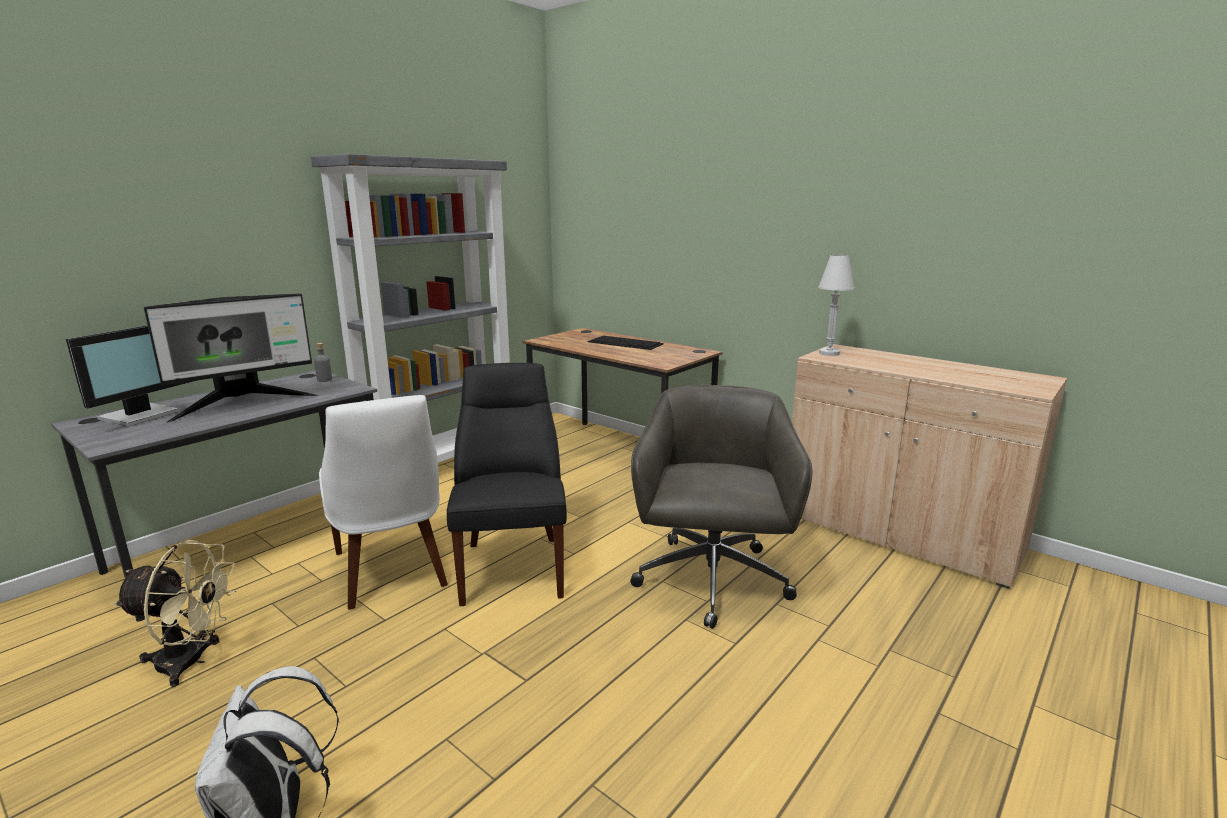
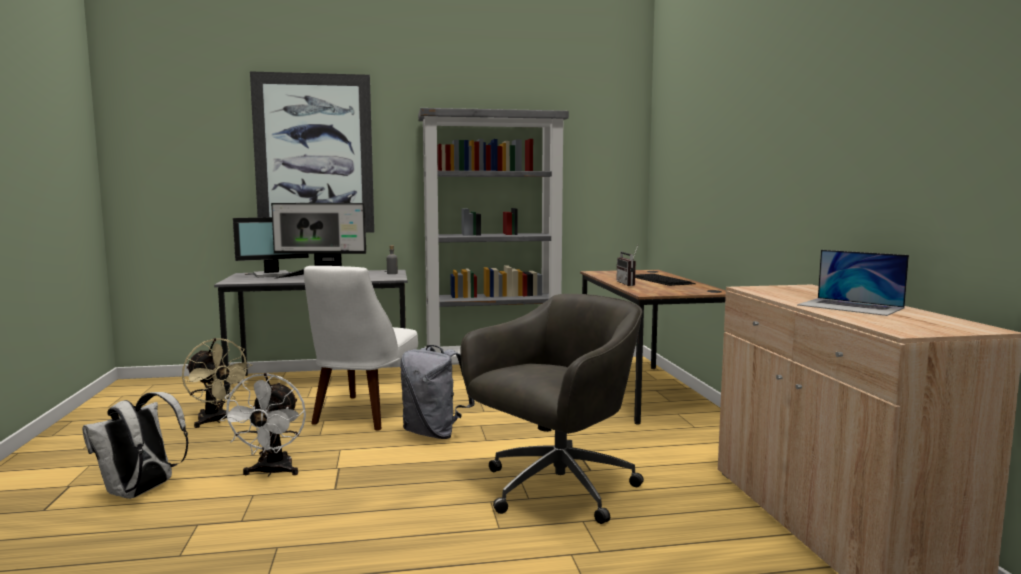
camera: 40 degrees right, 10 degrees down
(159, 218) = (314, 154): none -> picture
(415, 697) = (272, 472): none -> white fan
(513, 565) = (434, 433): black chair -> grey backpack
(616, 353) = (629, 284): none -> radio
(829, 353) = (774, 287): white table lamp -> none
(932, 368) = (850, 306): none -> laptop

